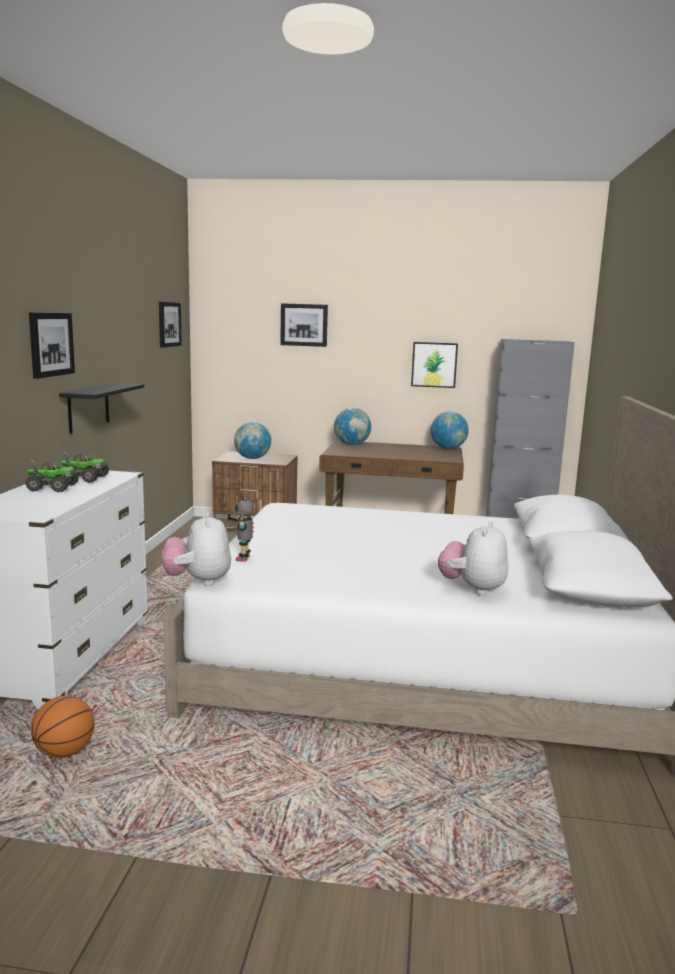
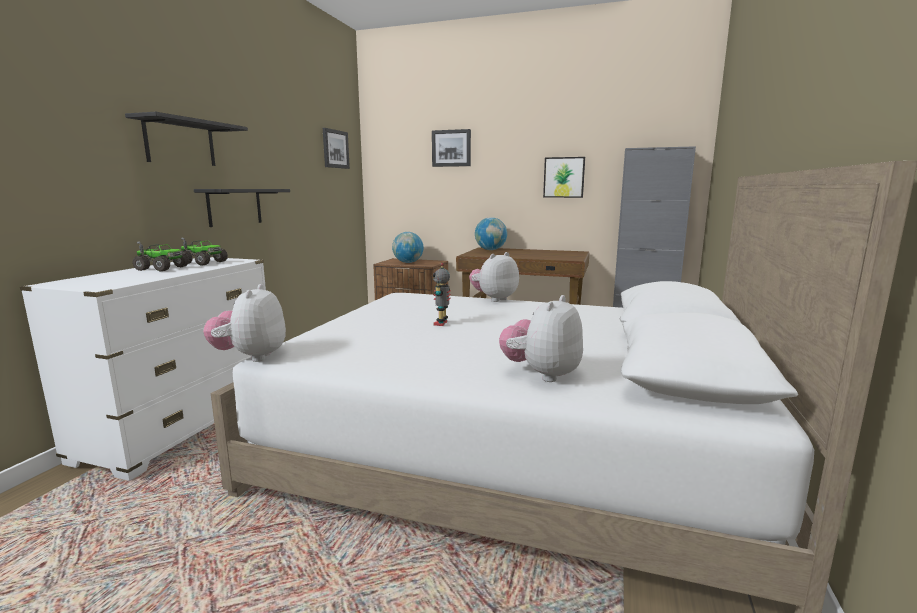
camera: 10 degrees right, 0 degrees up
(50, 344) = (180, 143): picture -> black shelf
(64, 752) = (102, 528): basketball -> none
(244, 558) = (319, 336): toy robot -> toy robot (442, 323)
(385, 510) = (494, 299): none -> plush toy
(448, 448) = (576, 252): globe -> none

